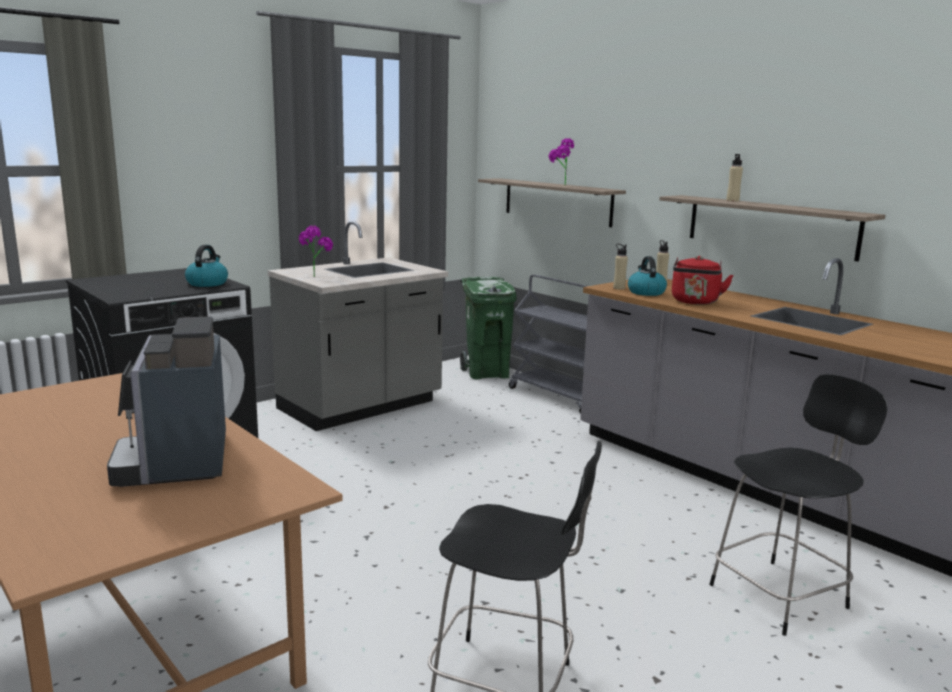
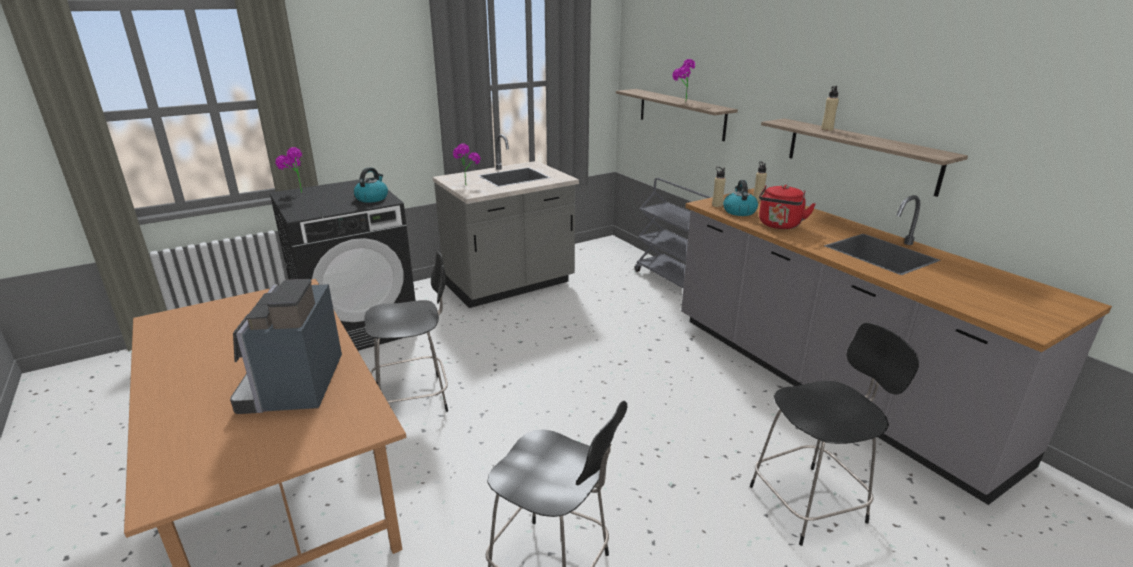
camera: 10 degrees right, 10 degrees up
(103, 280) = (296, 193): none -> potted plant
(274, 526) = (414, 398): none -> black chair
(487, 373) = (620, 254): green trash can -> none

